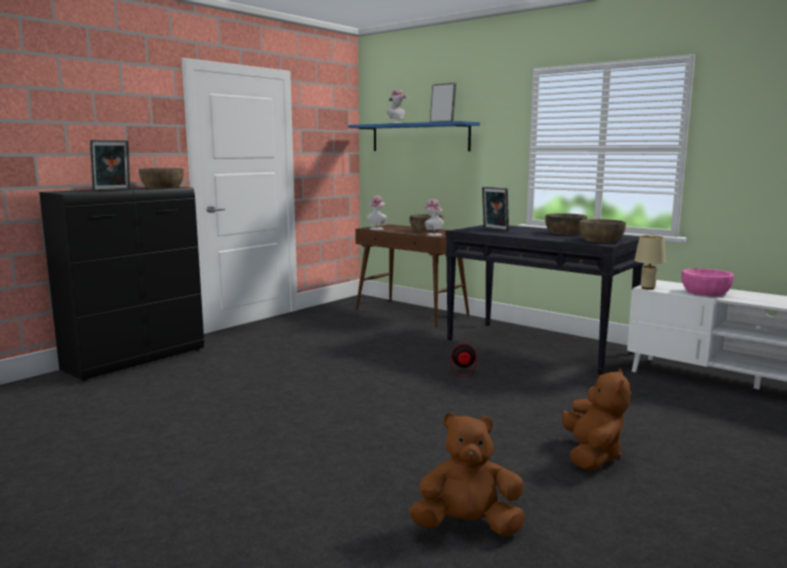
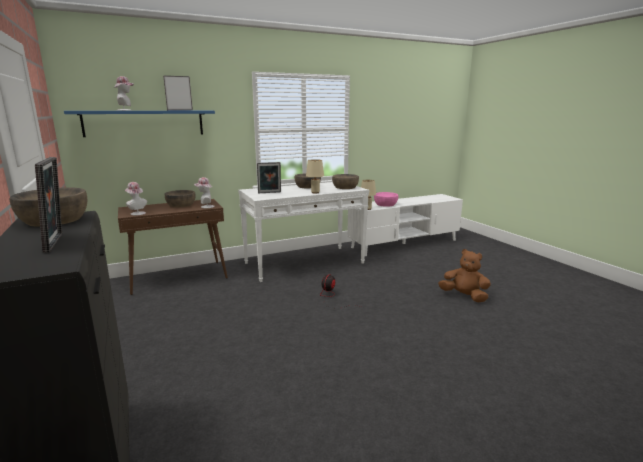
camera: 65 degrees left, 5 degrees up
(467, 526) = (538, 348): brown plush toy -> none
(534, 237) = (315, 192): none -> beige table lamp
(538, 346) = (304, 263): black console table -> white console table

